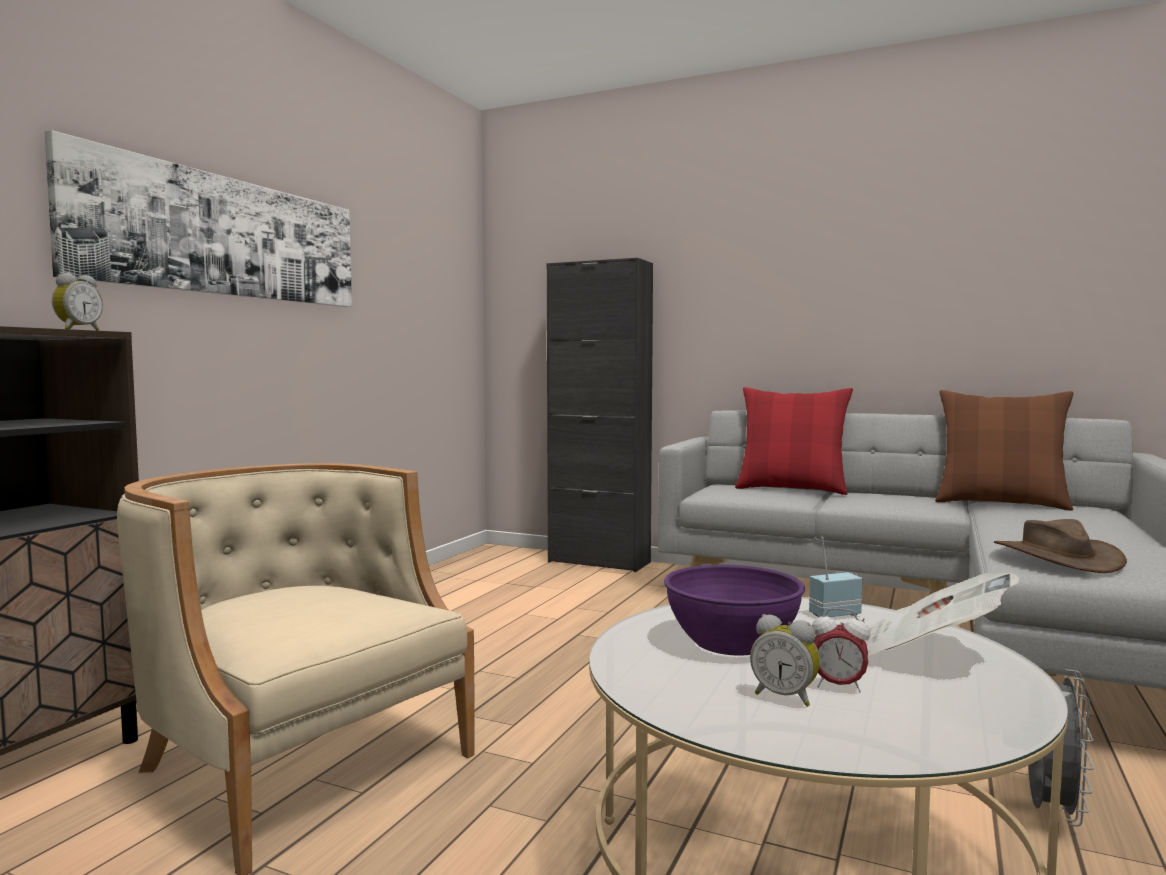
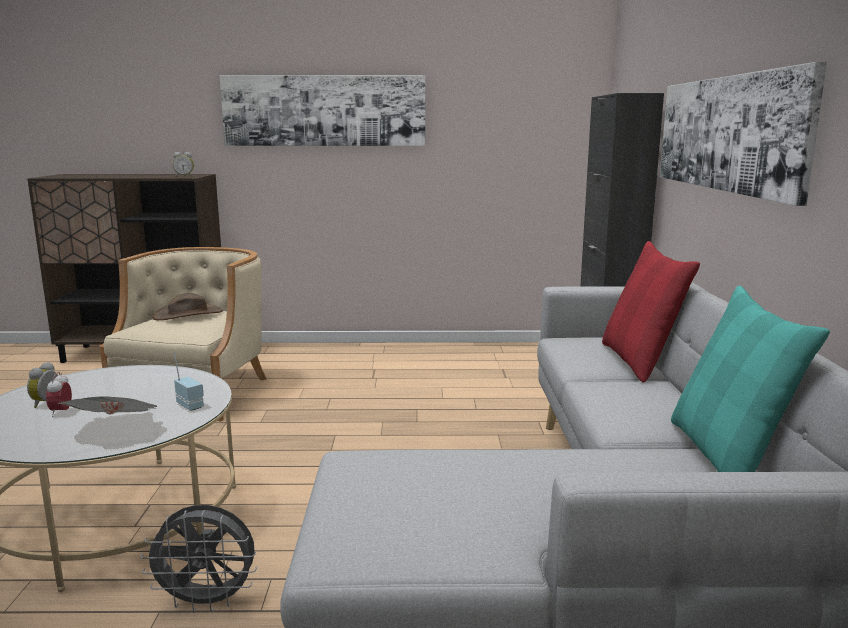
camera: 65 degrees right, 10 degrees up
(732, 643) = (129, 388): purple bowl -> none
(793, 293) = (727, 133): none -> picture
(1000, 503) = (726, 456): brown pillow -> turquoise pillow
(1056, 557) = (391, 469): brown hat -> brown hat (188, 314)

